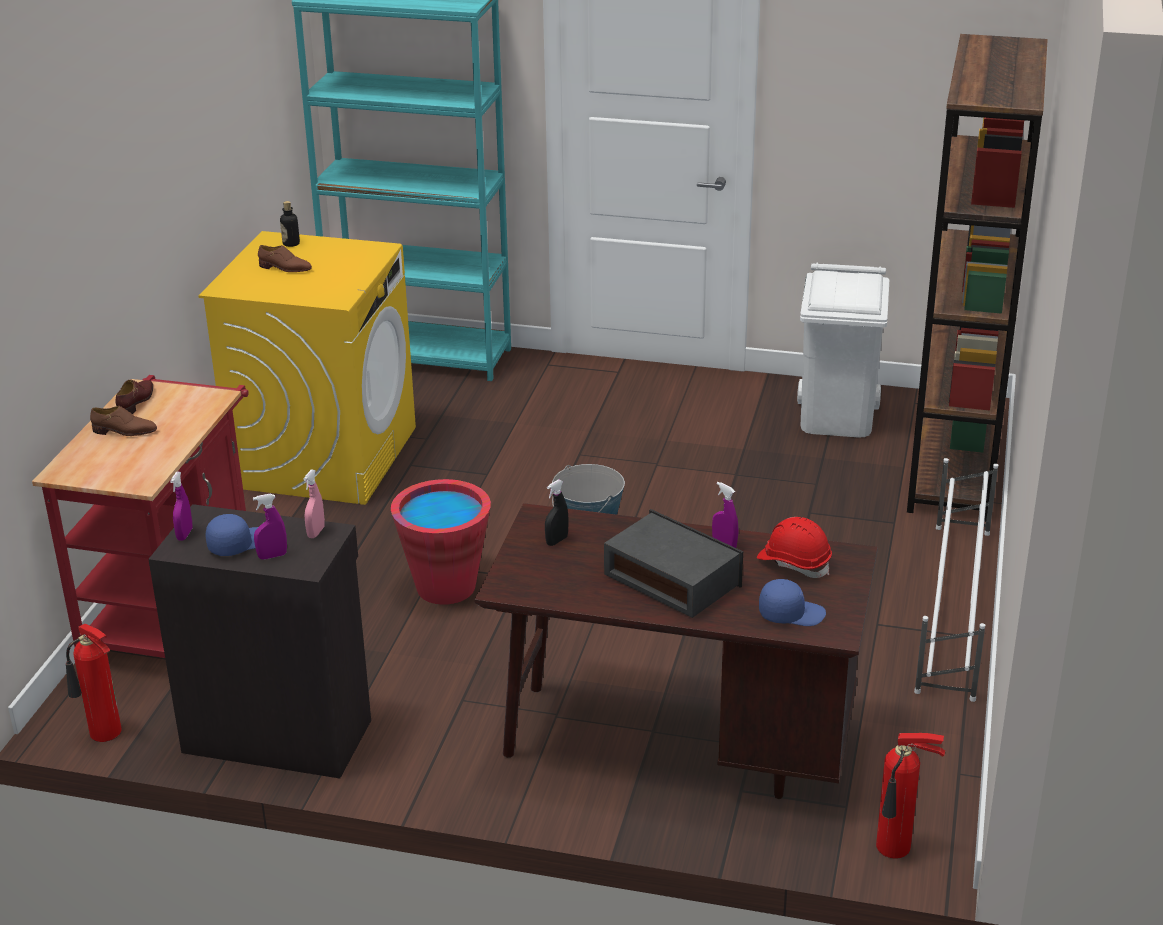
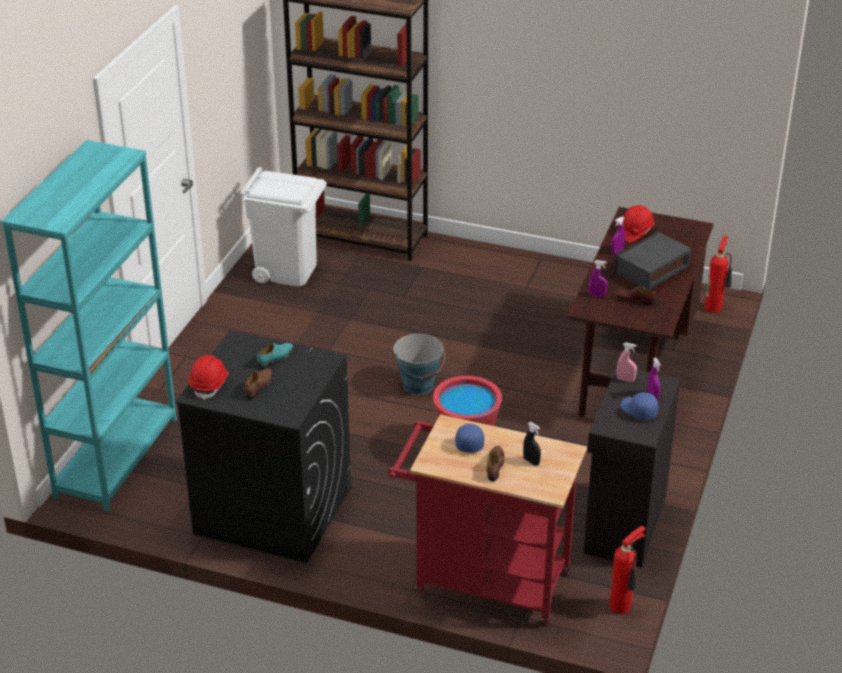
camera: 85 degrees left, 5 degrees up
(137, 402) = (449, 463): brown shoe -> brown shoe (634, 300)
(184, 534) = (627, 433): purple spray bottle -> purple spray bottle (597, 295)
(291, 243) = (210, 384): bottle -> red hard hat
(325, 456) = (272, 510): yellow washing machine -> black washing machine
(340, 272) = (276, 358): none -> turquoise shoe
(557, 541) = (611, 305): black spray bottle -> black spray bottle (531, 461)
(791, 613) = (682, 238): blue cap -> blue cap (469, 441)
(953, 608) = (514, 260): white shoe rack -> none

